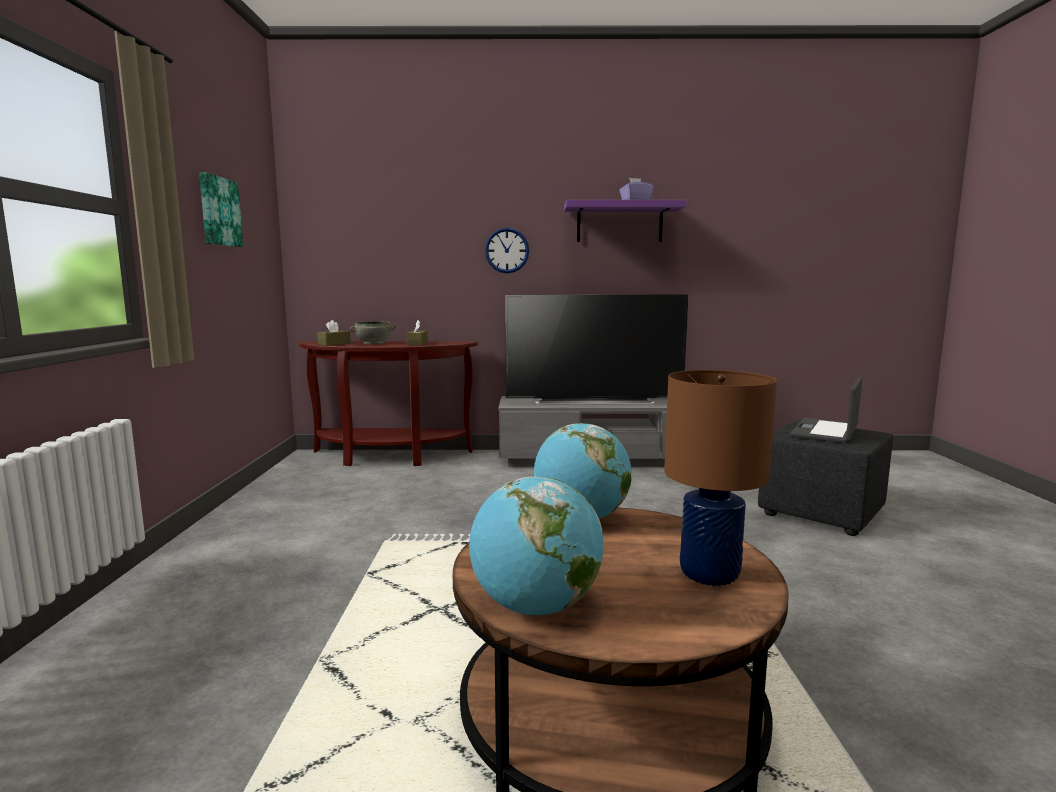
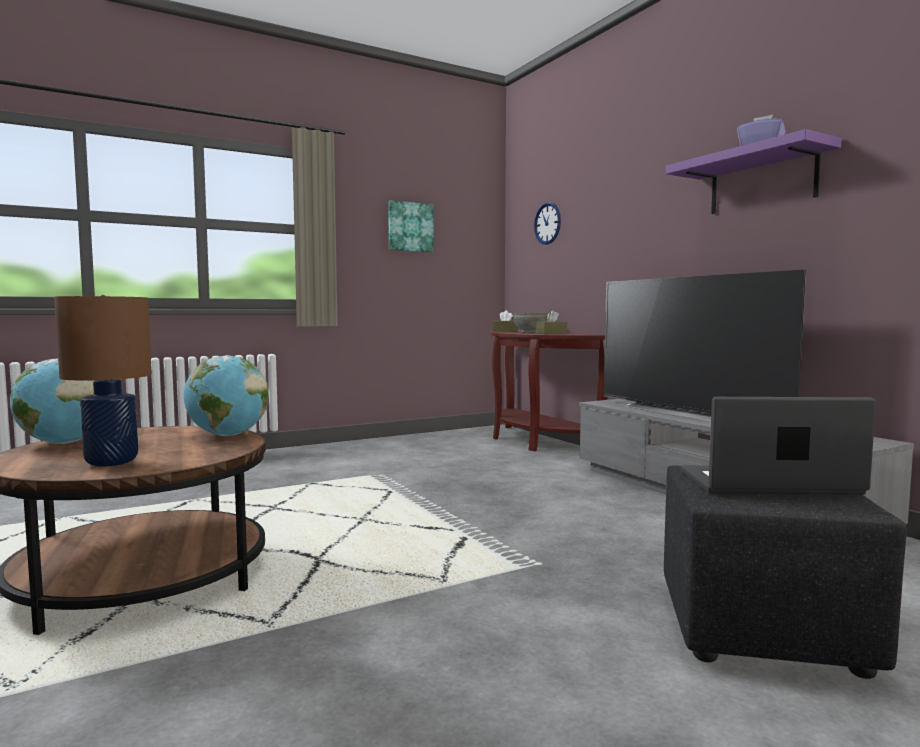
camera: 60 degrees right, 5 degrees down
(507, 250) = (645, 234): wall clock -> wall clock (547, 223)

